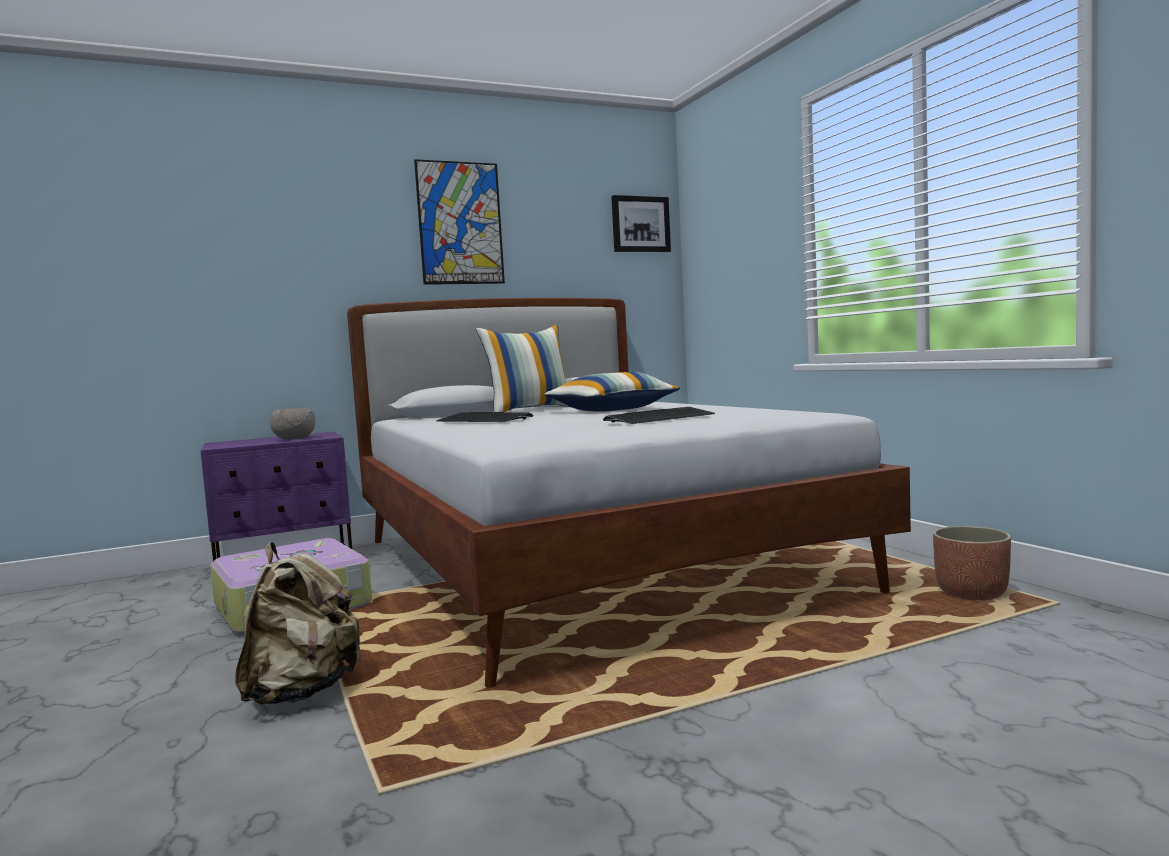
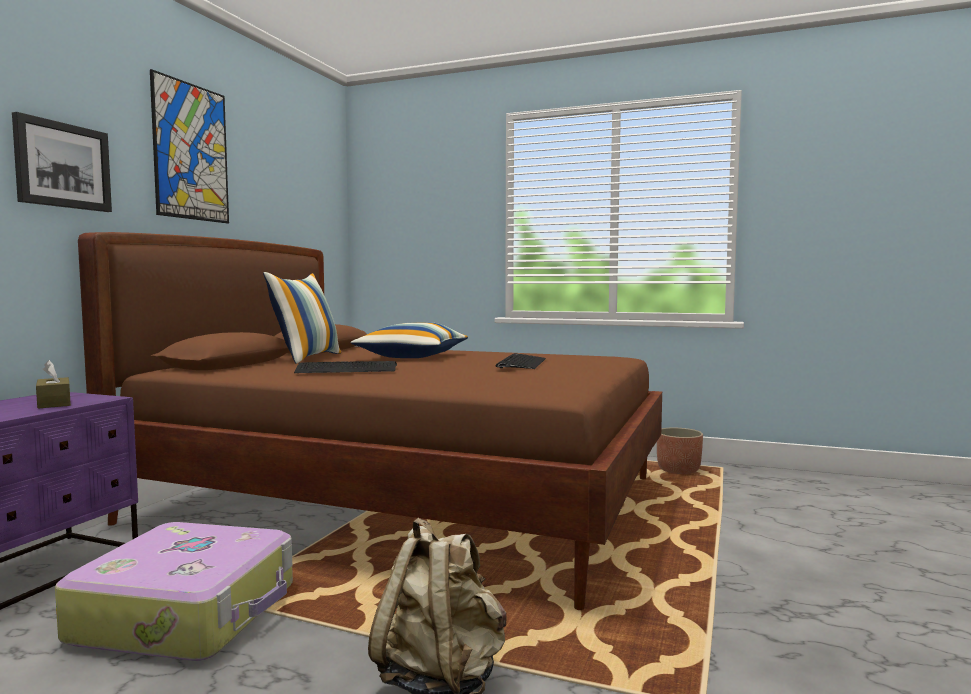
camera: 45 degrees left, 0 degrees up
(295, 438) = (54, 403): grey bowl -> brown tissue box
(585, 564) = (408, 500): white bed -> brown bed
(640, 224) = (324, 182): picture -> picture (62, 165)

